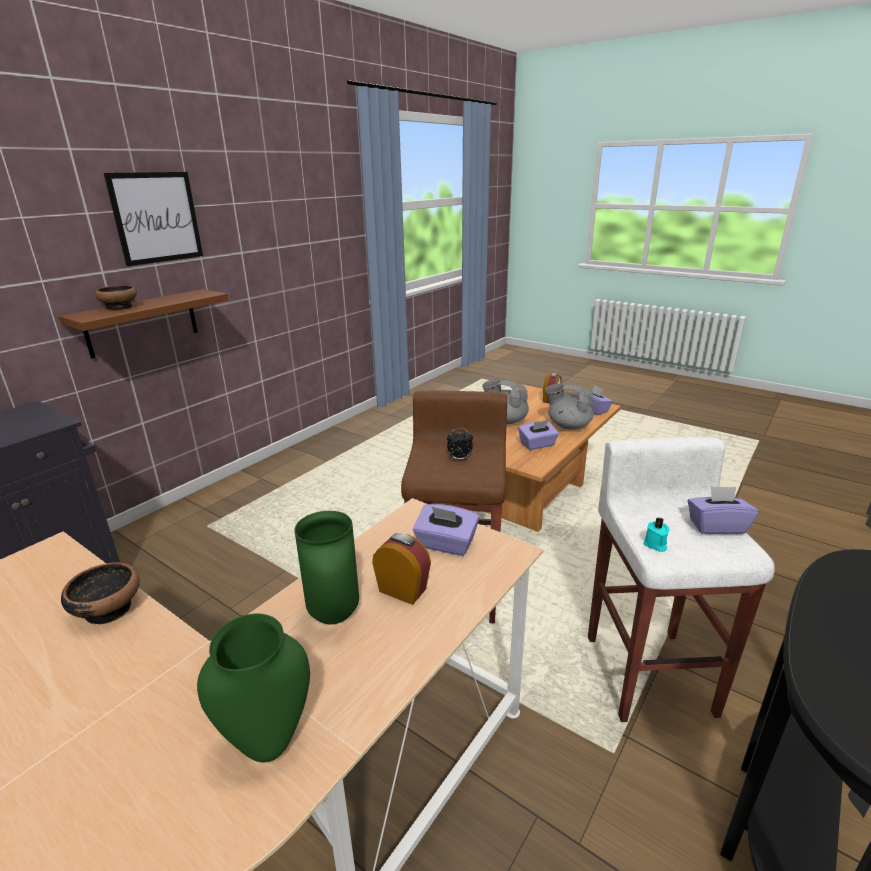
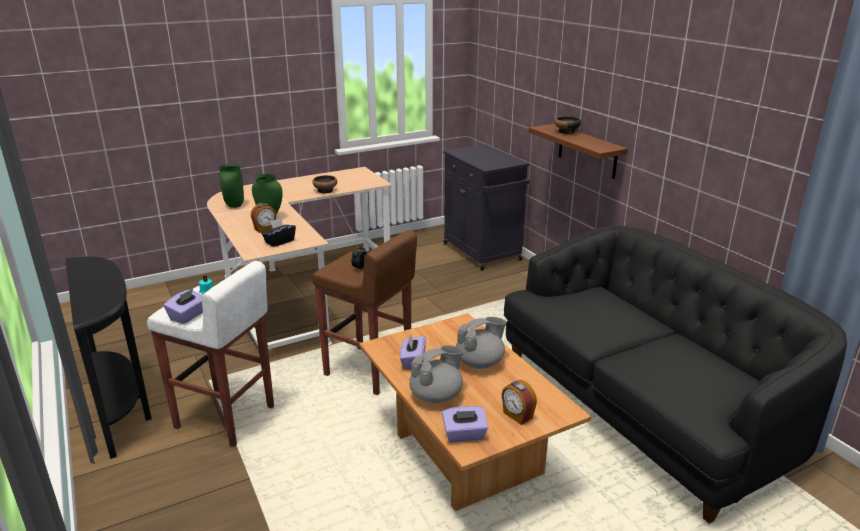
camera: 115 degrees right, 0 degrees up
(156, 217) = (616, 82): picture -> none
(401, 441) = (643, 408): none -> black sofa
(445, 544) = (279, 242): purple tissue box -> black tissue box

